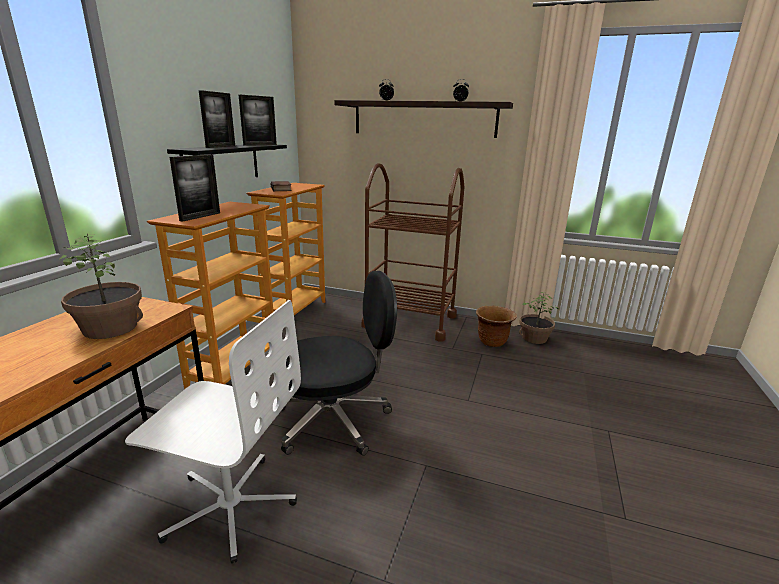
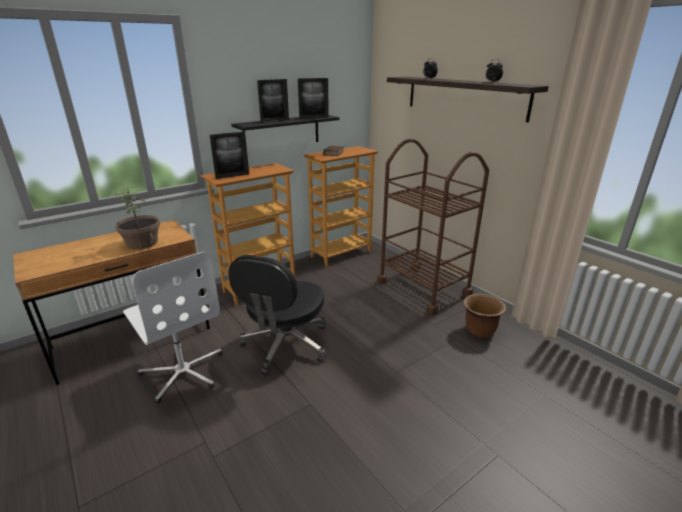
camera: 35 degrees right, 5 degrees up
(335, 419) = (285, 346): black office chair -> black office chair turned 90 degrees clockwise
(534, 338) = (531, 342): potted plant -> none

